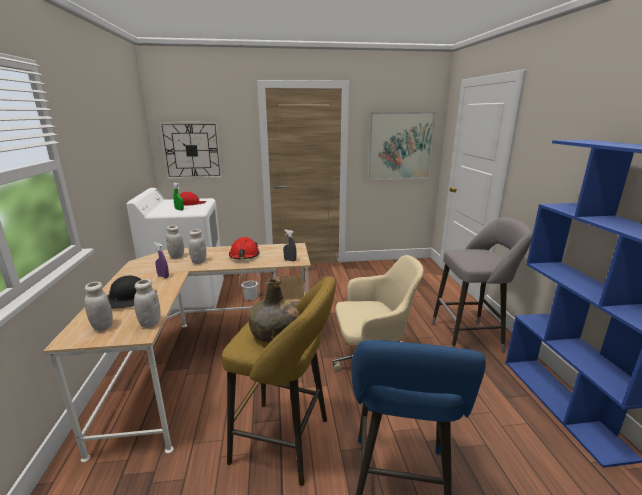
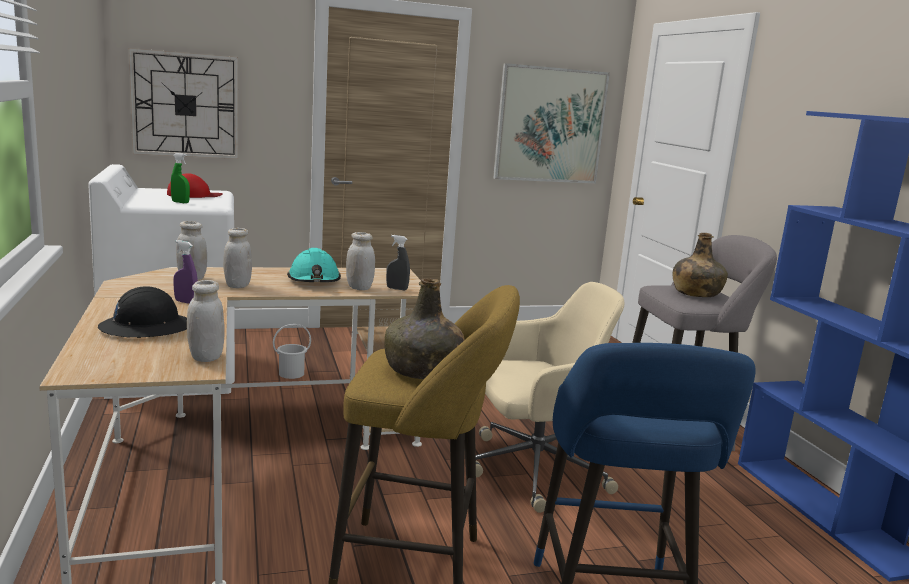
camera: 10 degrees left, 5 degrees down
(102, 326) = (124, 359): white jar -> white jar (359, 288)
(244, 256) = (314, 281): red hard hat -> turquoise hard hat
(478, 256) = (695, 293): none -> green bottle

